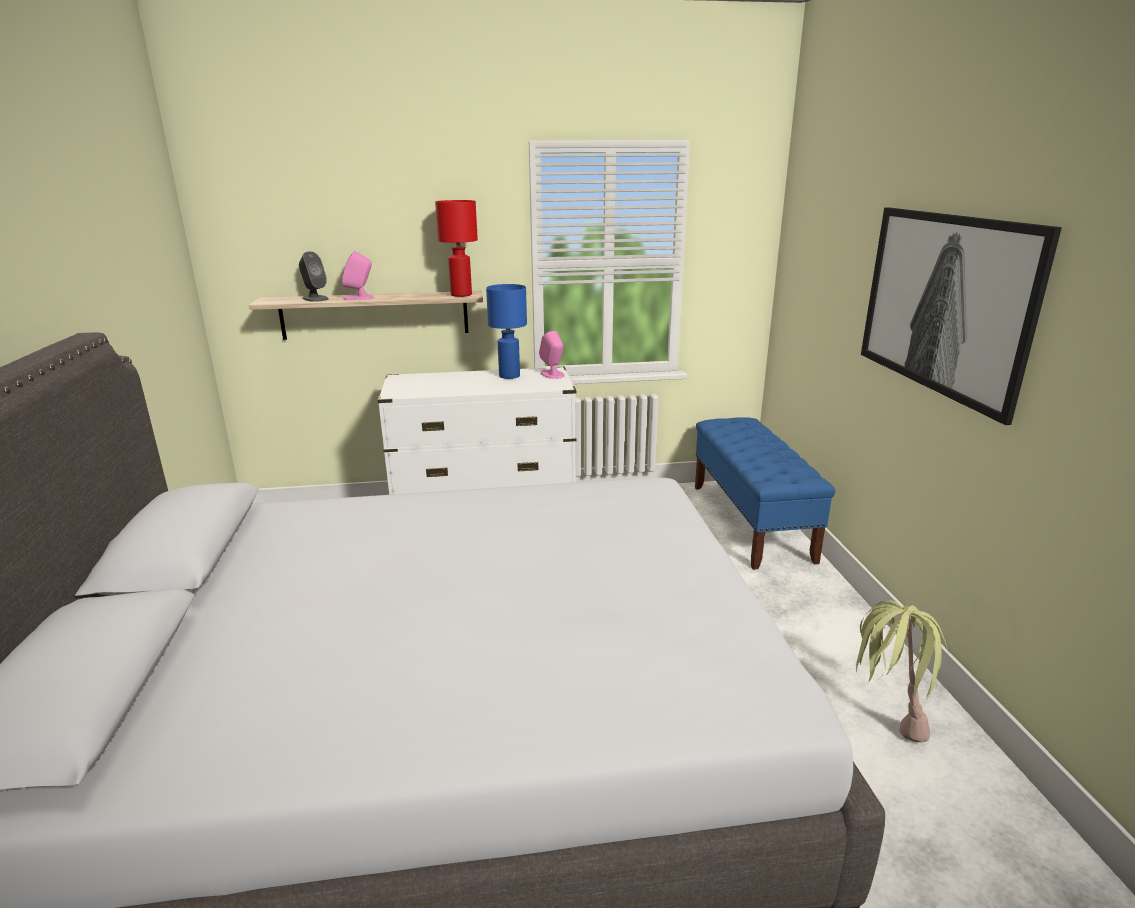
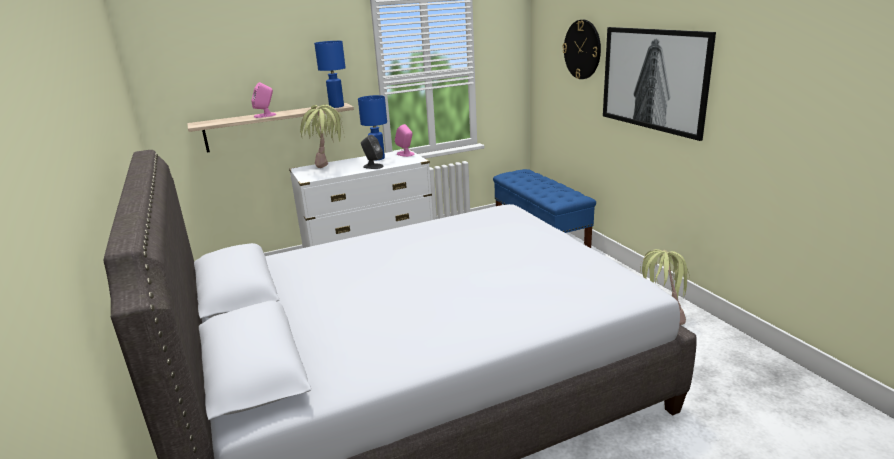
camera: 15 degrees left, 0 degrees up
(315, 298) = (233, 119): grey speaker -> grey speaker (373, 166)
(430, 384) = (328, 170): none -> potted plant
(461, 295) = (337, 106): red table lamp -> blue table lamp
(846, 242) = (582, 49): none -> wall clock

